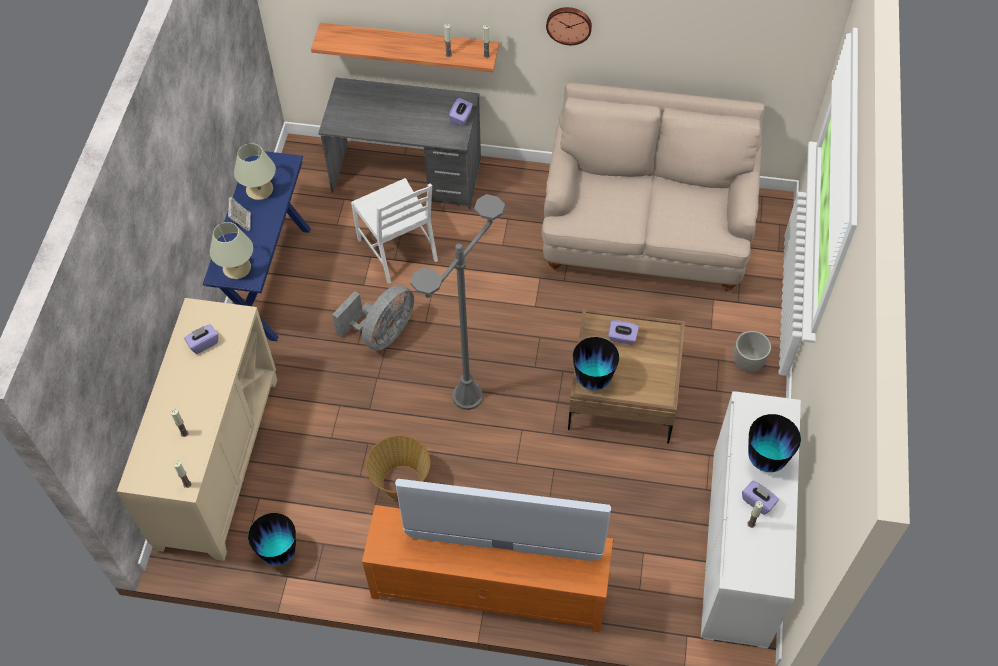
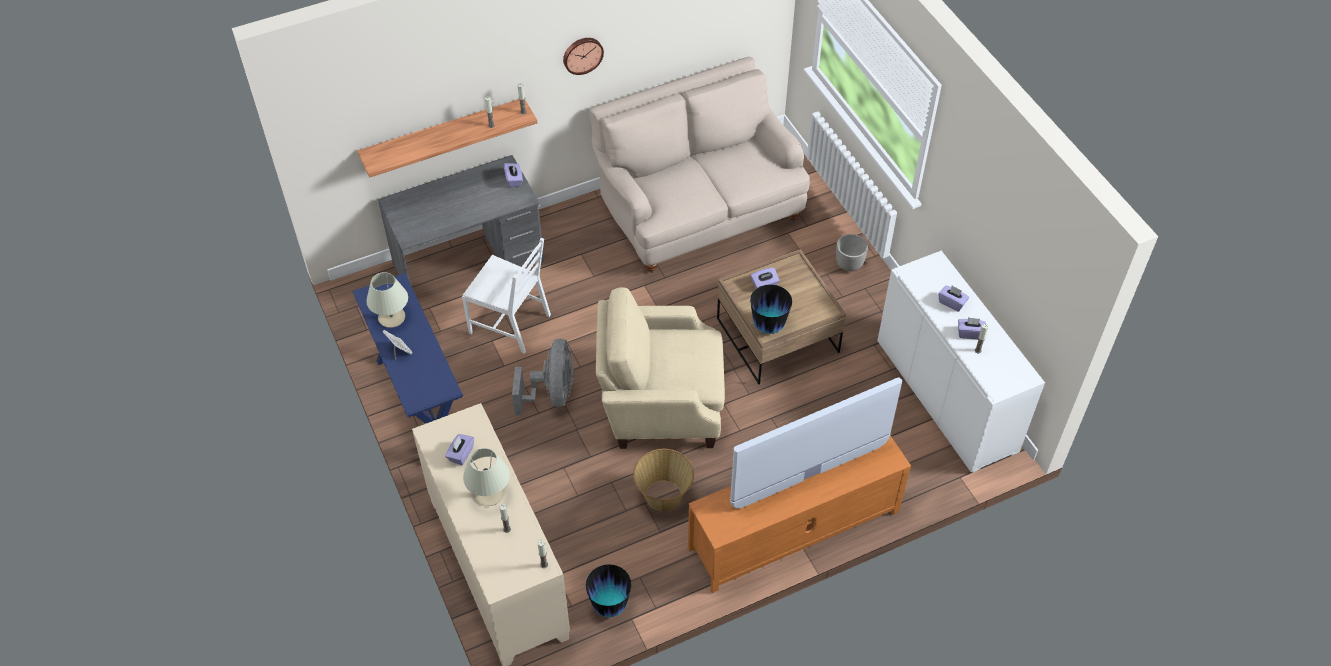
camera: 35 degrees left, 5 degrees down
(237, 268) = (427, 387): beige table lamp -> beige table lamp (490, 493)
(467, 396) = (661, 403): grey floor lamp -> beige armchair
(765, 460) = (952, 303): vase -> purple tissue box

